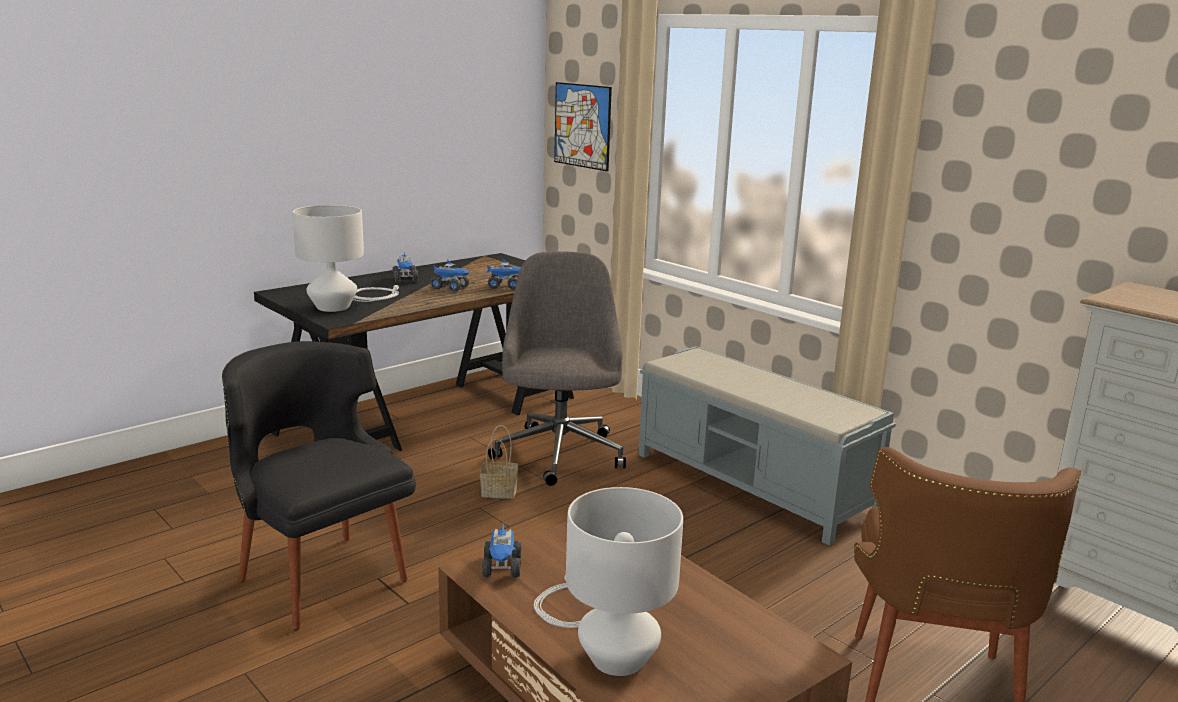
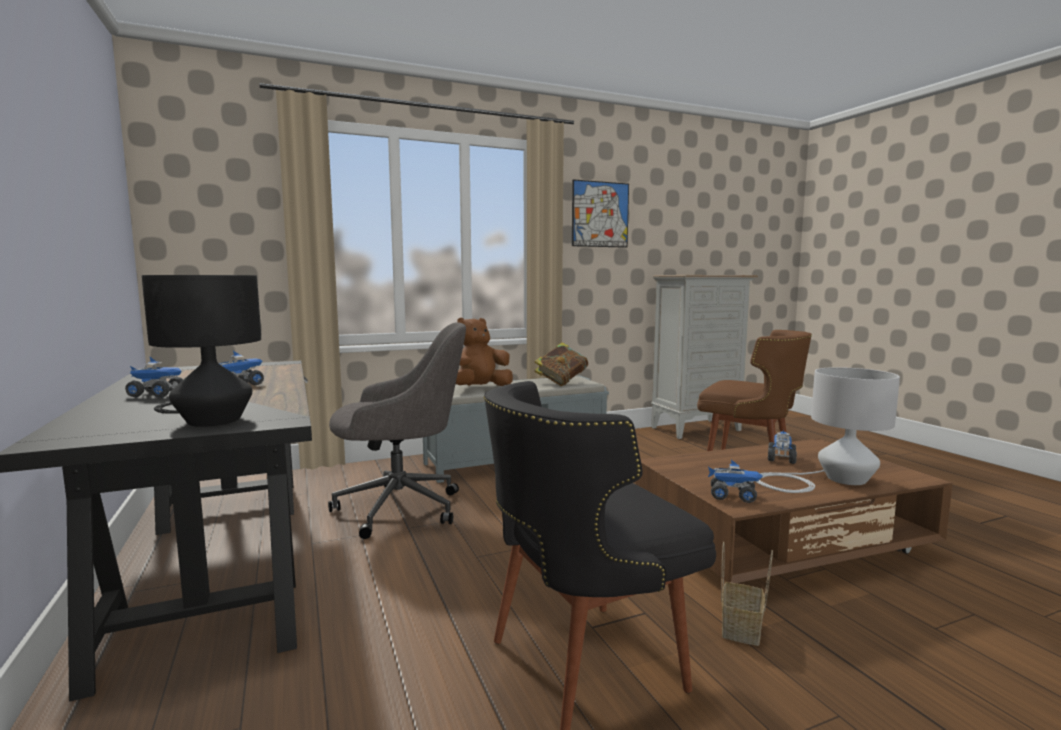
camera: 70 degrees left, 10 degrees down
(349, 302) = (205, 414): white table lamp -> black table lamp
(497, 492) = (452, 544): basket -> basket (742, 630)
(505, 286) = (277, 374): toy truck -> toy truck (781, 458)
(559, 453) = (400, 508): grey office chair -> grey office chair turned 150 degrees clockwise
(582, 126) = (207, 222): picture -> picture (600, 214)
(719, 371) = (480, 388): none -> brown plush toy
(814, 406) = (561, 382): none -> book

